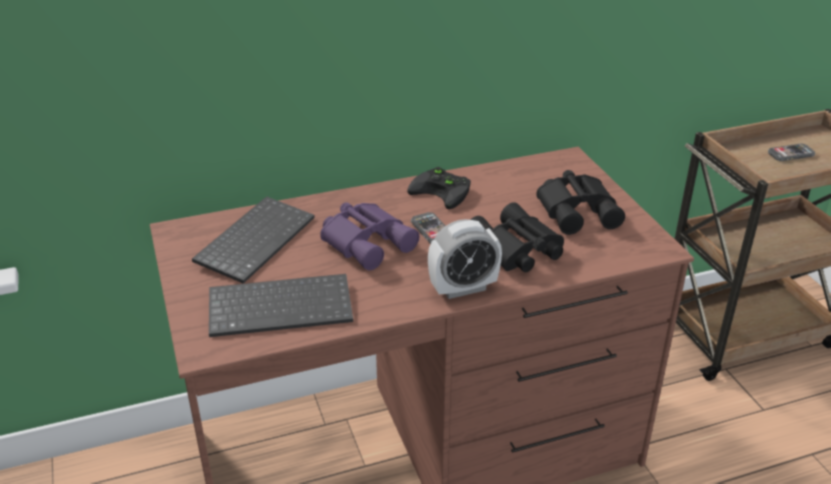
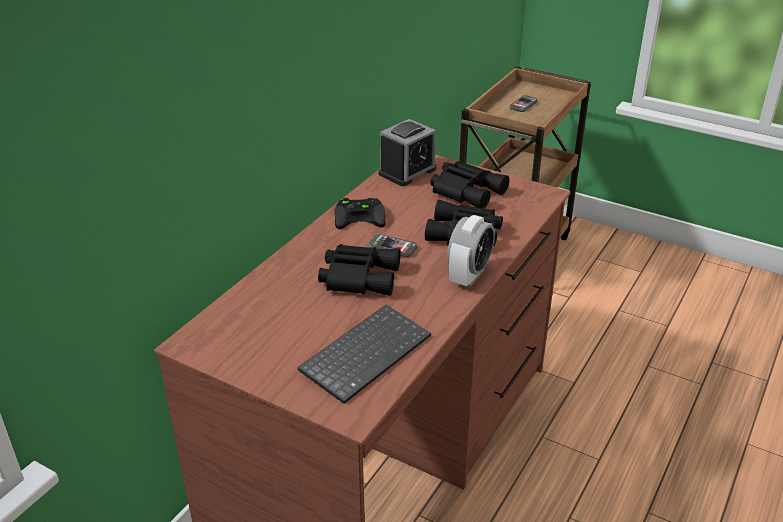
camera: 40 degrees left, 0 degrees up
(255, 240) = (269, 317): keyboard -> none
(368, 241) = (358, 276): purple binoculars -> black binoculars
(544, 169) = (407, 171): none -> alarm clock

